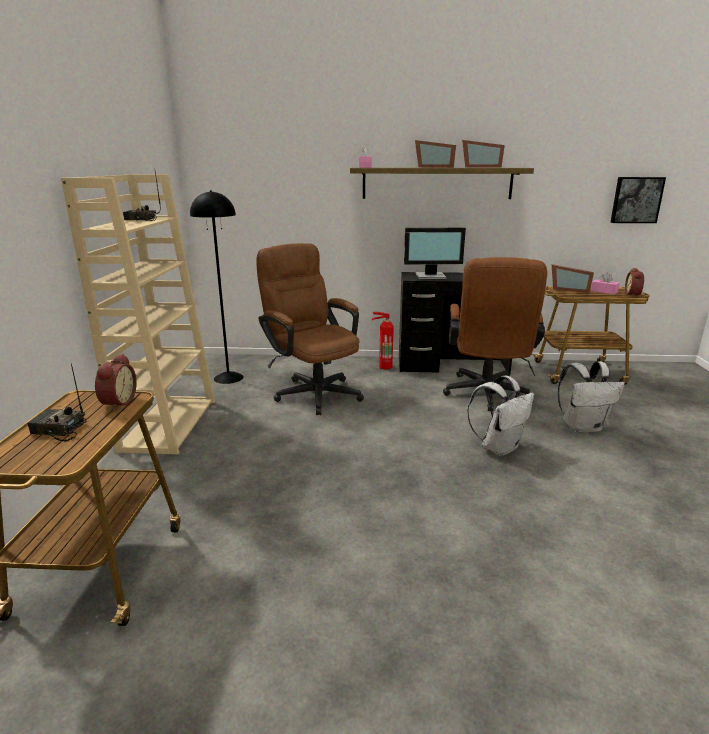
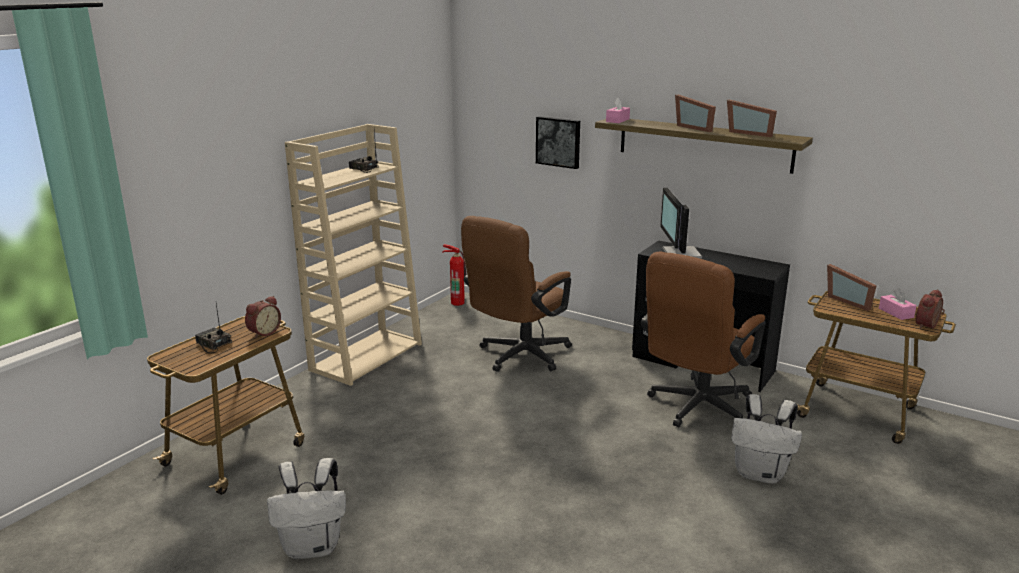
camera: 30 degrees right, 0 degrees up
(228, 377) = (456, 322): black floor lamp -> none
(313, 391) = (518, 357): brown office chair -> brown office chair turned 135 degrees counterclockwise
(384, 366) = (622, 346): fire extinguisher -> fire extinguisher (457, 302)
(431, 276) = (680, 253): monitor -> monitor turned 60 degrees clockwise
(499, 447) = (634, 465): white backpack -> white backpack (313, 547)
(636, 200) = (969, 196): picture -> picture (558, 142)

